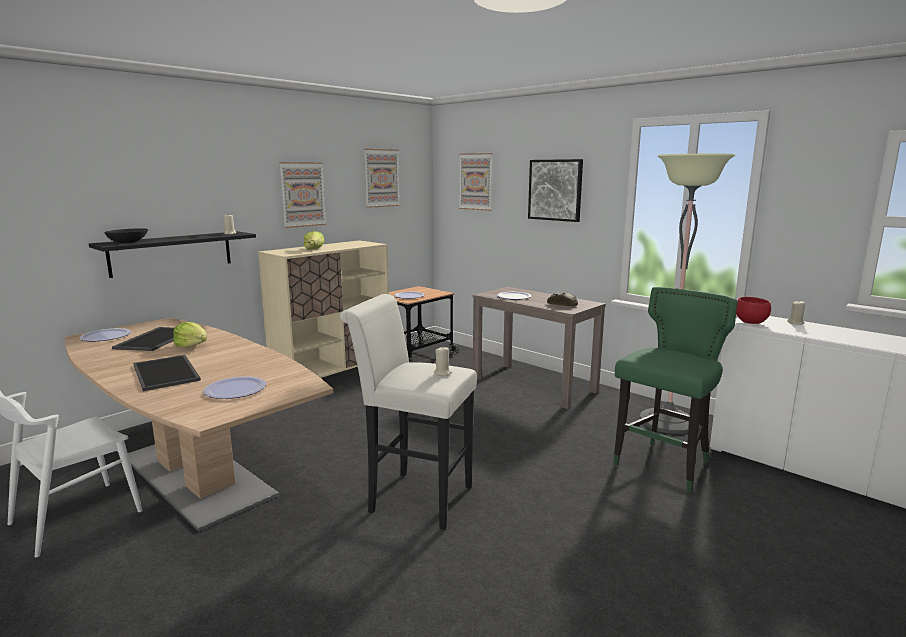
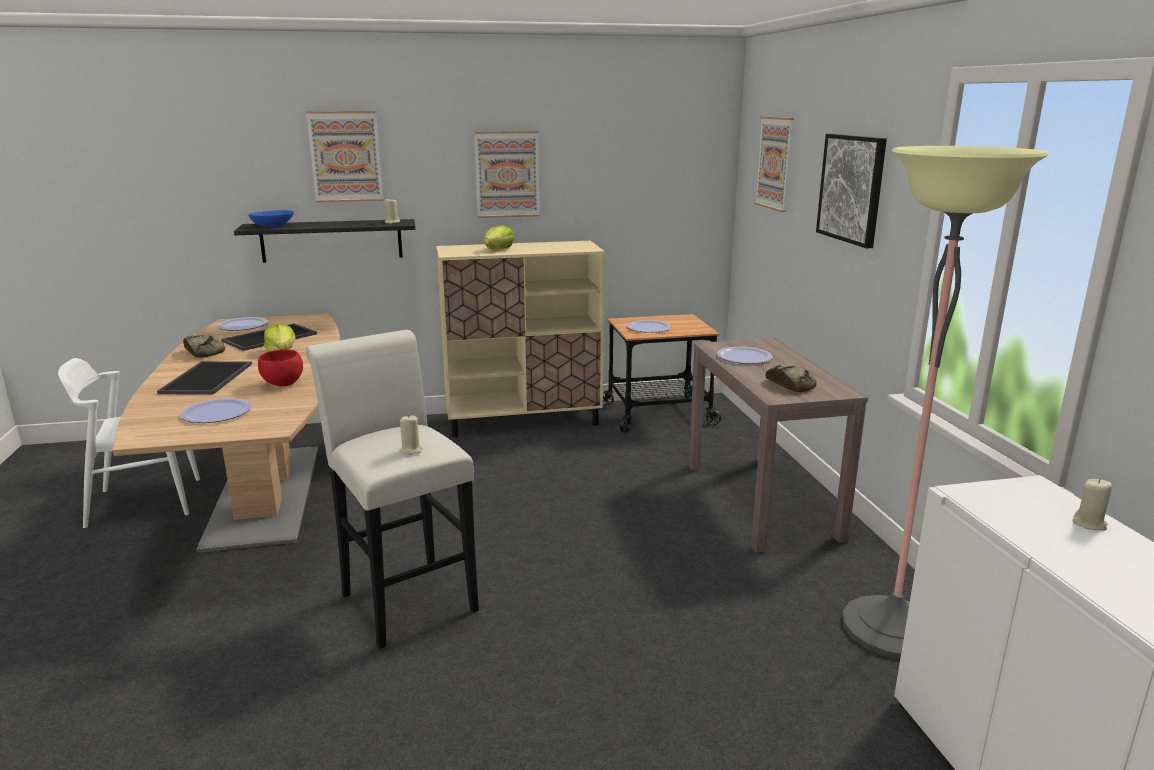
camera: 35 degrees right, 5 degrees up
(113, 358) = (203, 352): none -> bread
(128, 242) = (273, 225): black bowl -> blue bowl
(381, 178) = (638, 152): picture -> picture (345, 157)
(664, 466) = (772, 693): green stool -> none
(751, 322) = (990, 497): red bowl -> red bowl (283, 384)

